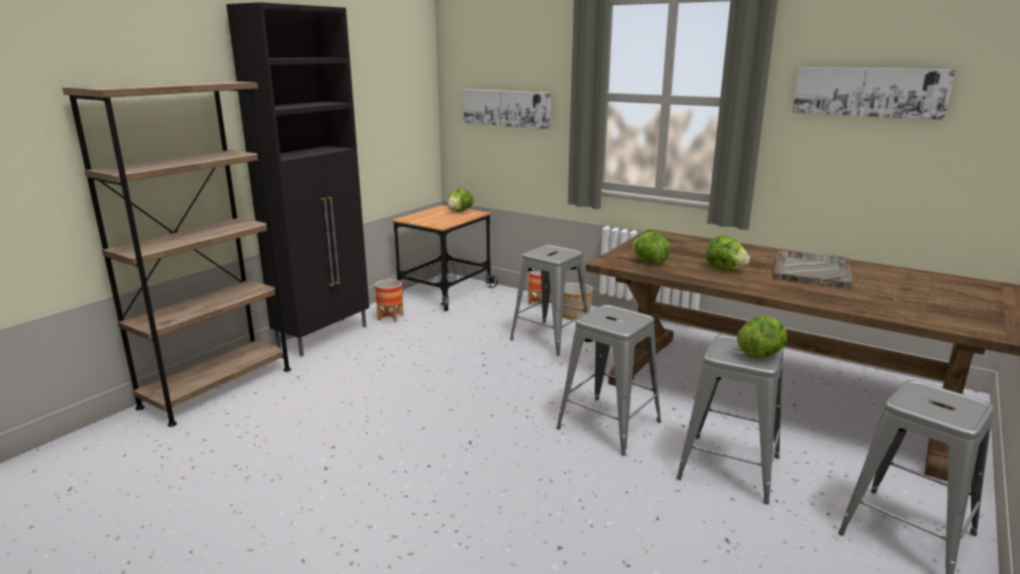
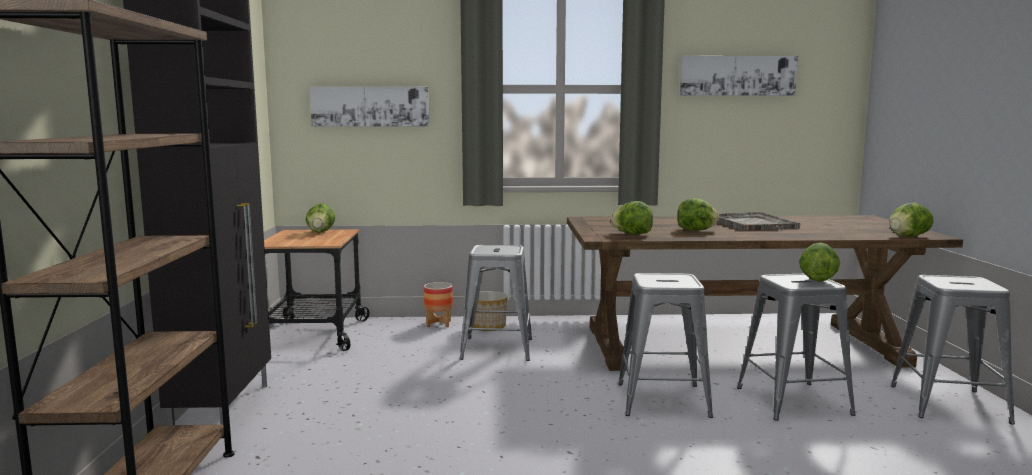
camera: 35 degrees left, 10 degrees down
(390, 317) = (285, 371): planter -> none
(961, 328) = (907, 236): none -> lettuce

